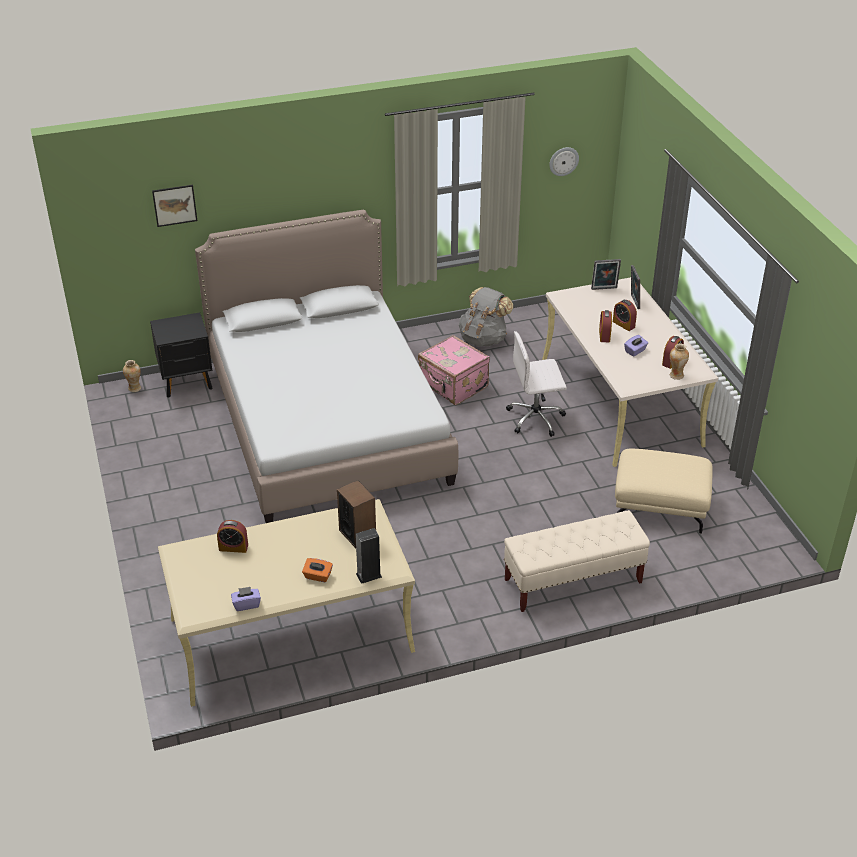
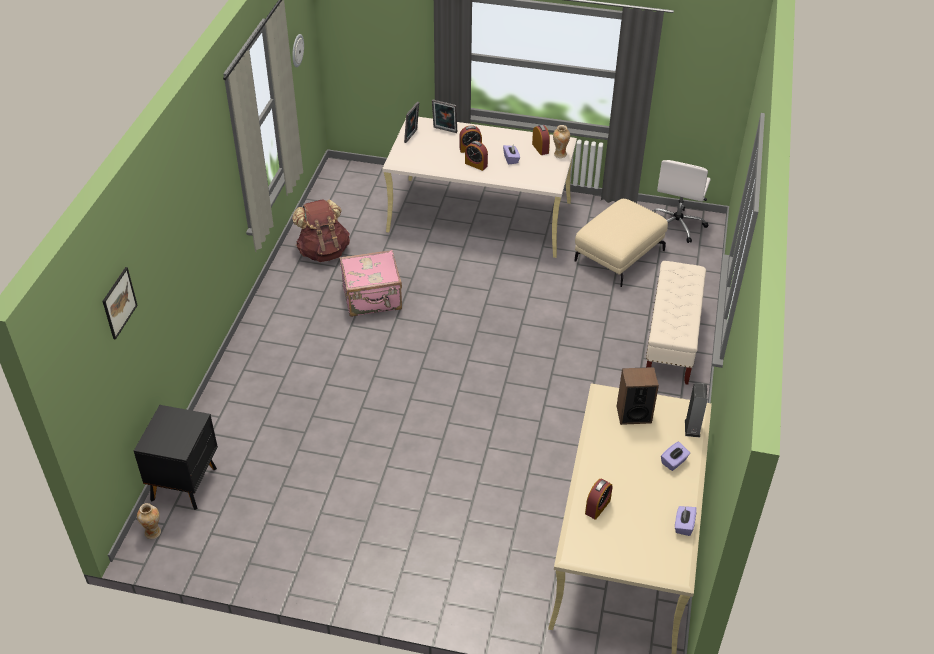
camera: 60 degrees left, 5 degrees up
(317, 576) = (674, 462): orange tissue box -> purple tissue box
(326, 422) = (349, 402): bed -> none
(483, 338) = (323, 251): grey backpack -> brown backpack
(536, 418) = (461, 270): white office chair -> white office chair (677, 225)

